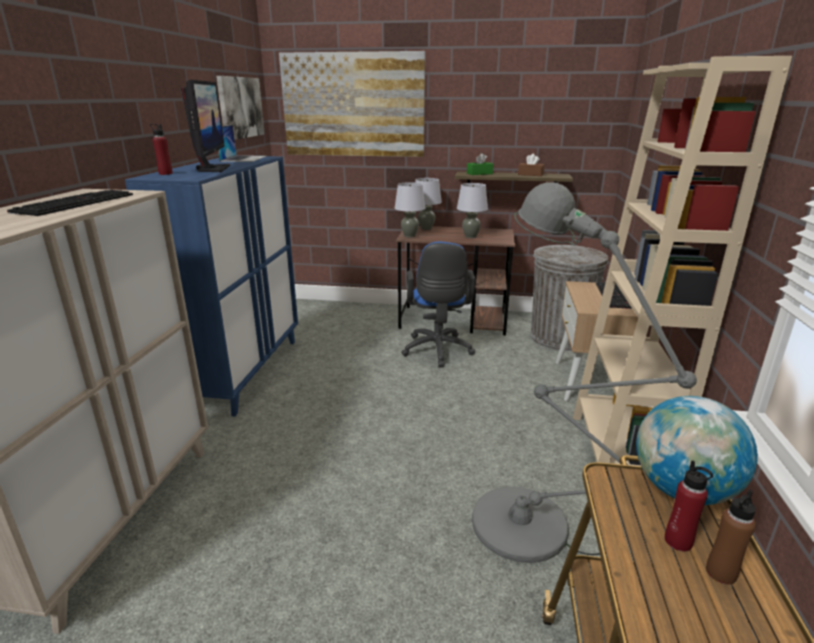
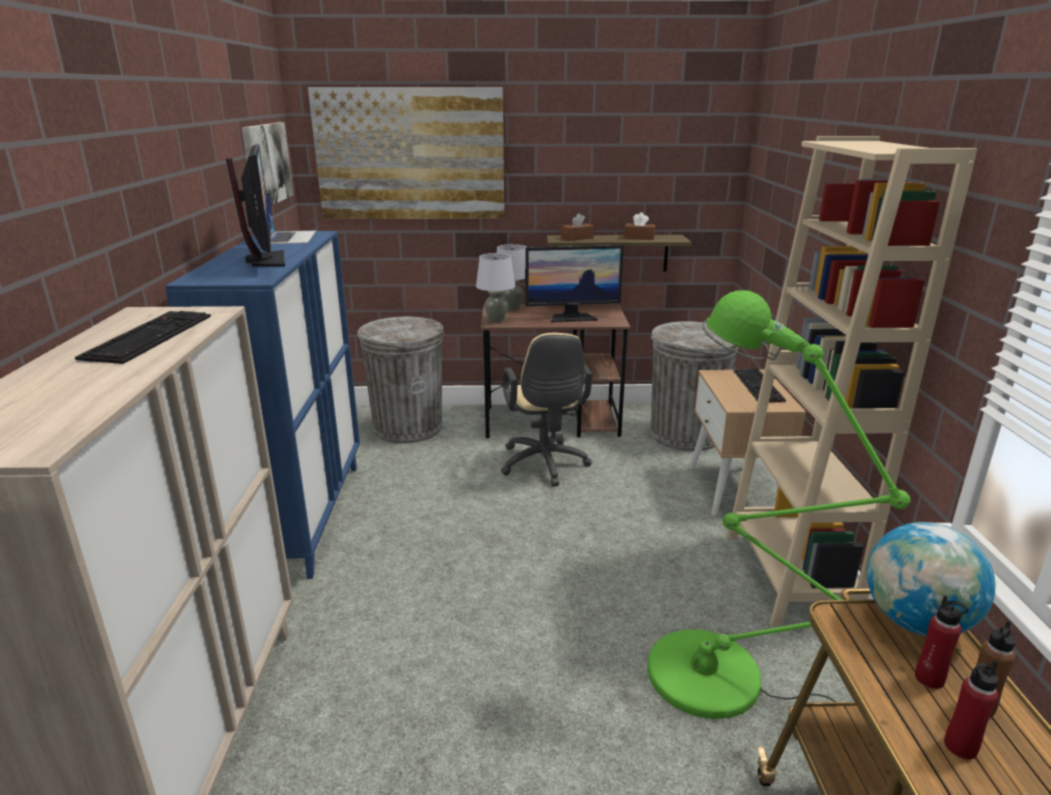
camera: 10 degrees left, 0 degrees up
(165, 174) = (212, 272): red bottle -> red bottle (960, 746)
(342, 317) = (408, 428): none -> grey trash can
(437, 352) = (544, 466): blue office chair -> beige office chair
(470, 236) = (572, 317): grey table lamp -> monitor
(479, 173) = (577, 238): green tissue box -> brown tissue box
(532, 530) = (720, 679): grey floor lamp -> green floor lamp

